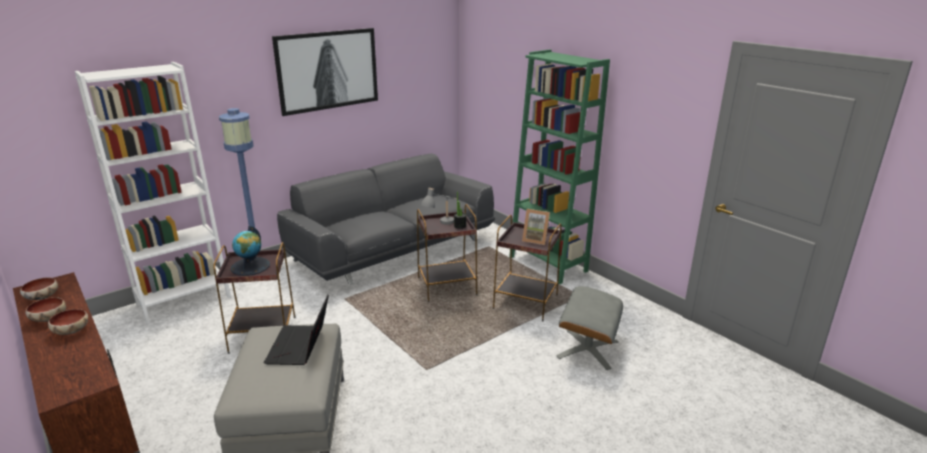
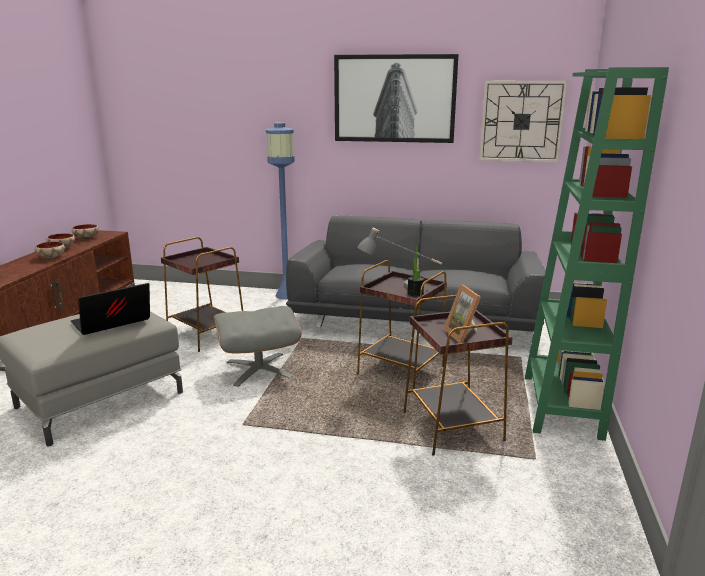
camera: 50 degrees right, 5 degrees down
(184, 300) = (214, 292): white bookcase -> none
(250, 266) = (199, 260): globe -> none
(420, 75) = (521, 121): none -> wall clock
(587, 349) = (425, 516): grey ottoman -> grey ottoman (259, 369)

